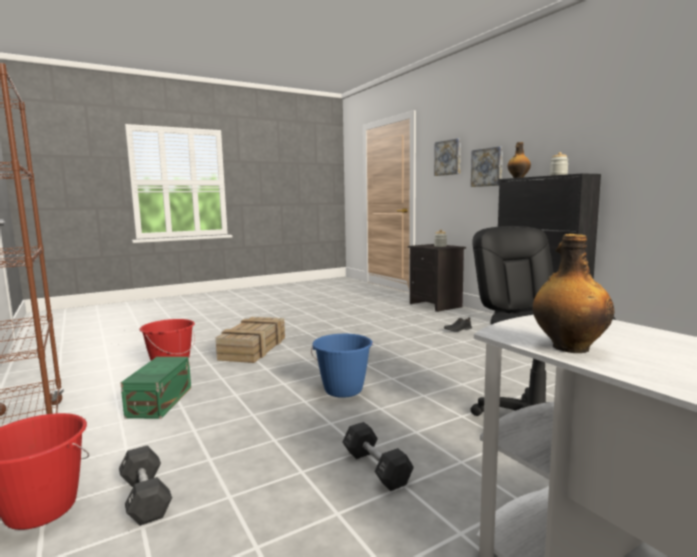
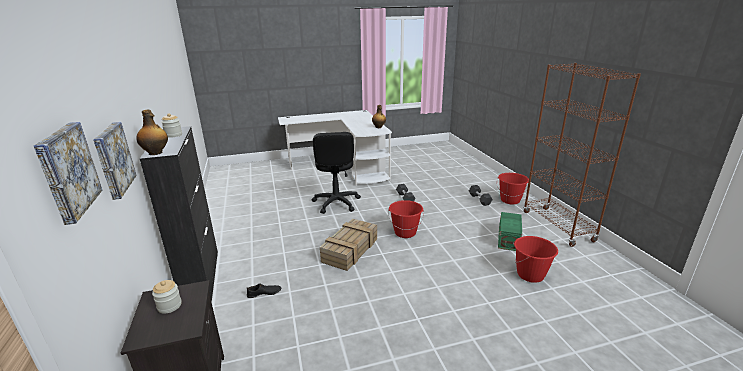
camera: 165 degrees left, 15 degrees up
(253, 348) = (471, 292): crate -> crate (350, 249)
(343, 390) = (405, 232): blue bucket -> red bucket

